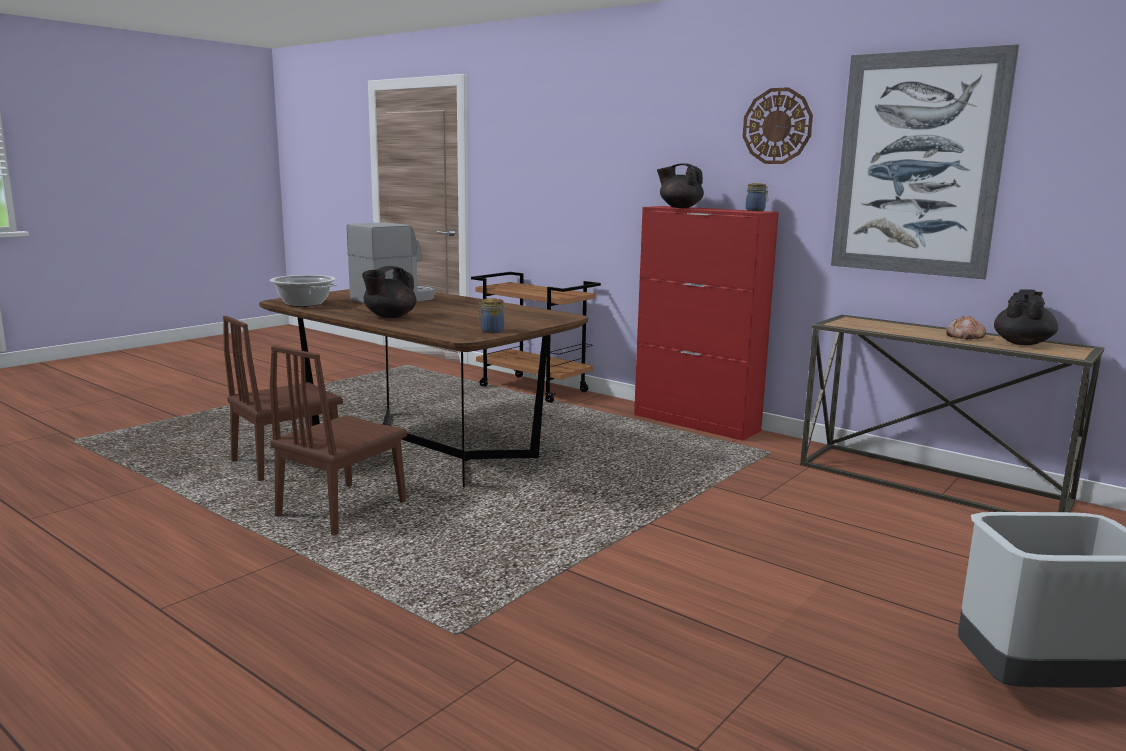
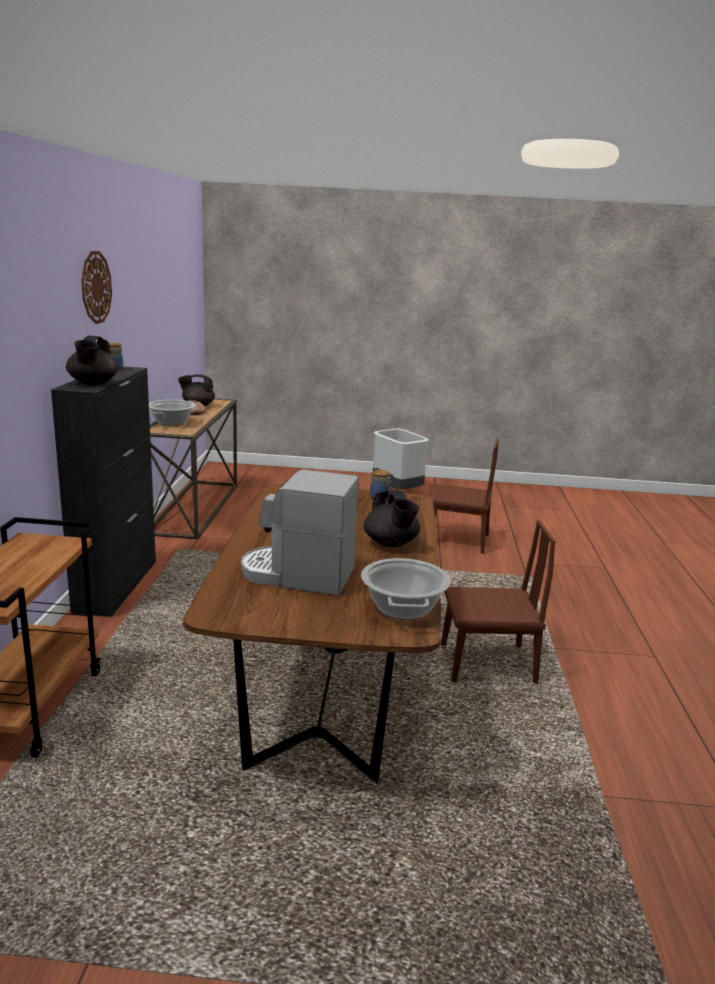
camera: 125 degrees left, 5 degrees up
(287, 462) = (458, 748): brown chair -> brown chair (456, 539)
(389, 316) = (391, 544): black teapot -> black teapot turned 60 degrees clockwise
(696, 423) = (117, 585): red cabinet -> black cabinet
(893, 325) = (172, 423): none -> cooking pot
(917, 164) = (143, 309): picture -> none

